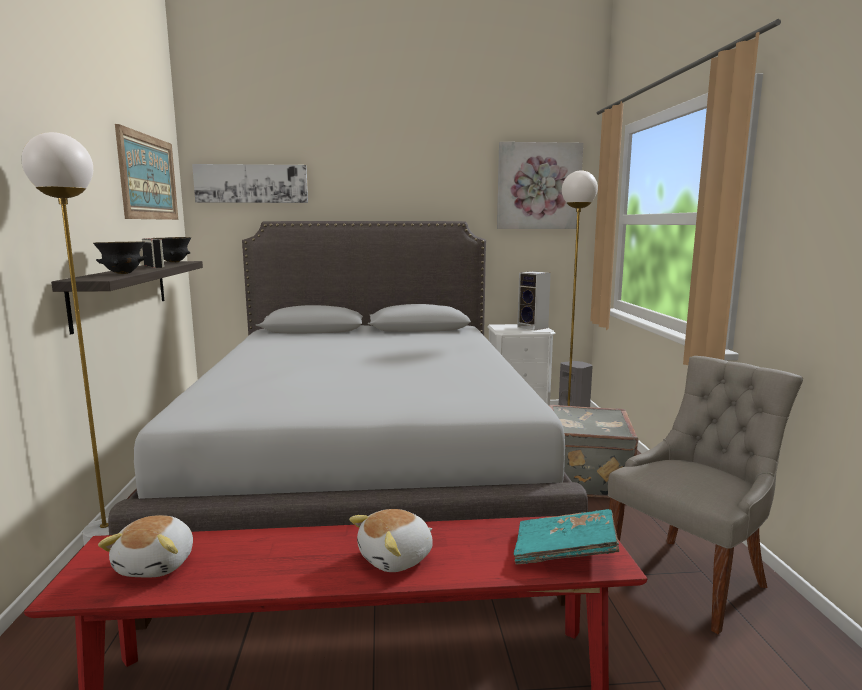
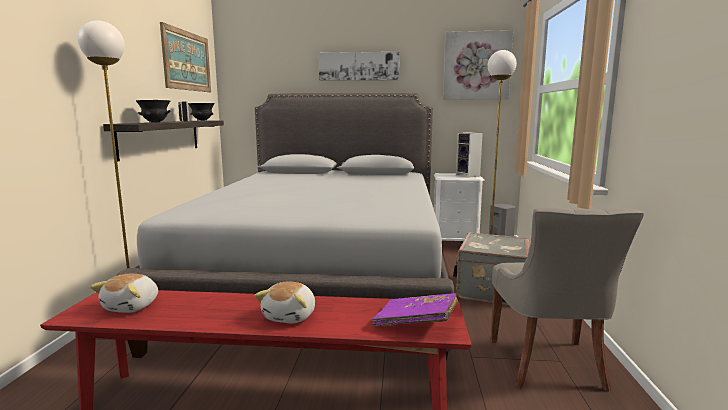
camera: 10 degrees right, 0 degrees up
(251, 183) = (263, 67): picture -> picture (358, 66)
(397, 558) = (291, 316): plush toy -> plush toy turned 45 degrees counterclockwise
(565, 553) = (416, 323): turquoise book -> purple book
(690, 578) = (548, 365): grey chair -> grey chair turned 120 degrees clockwise

